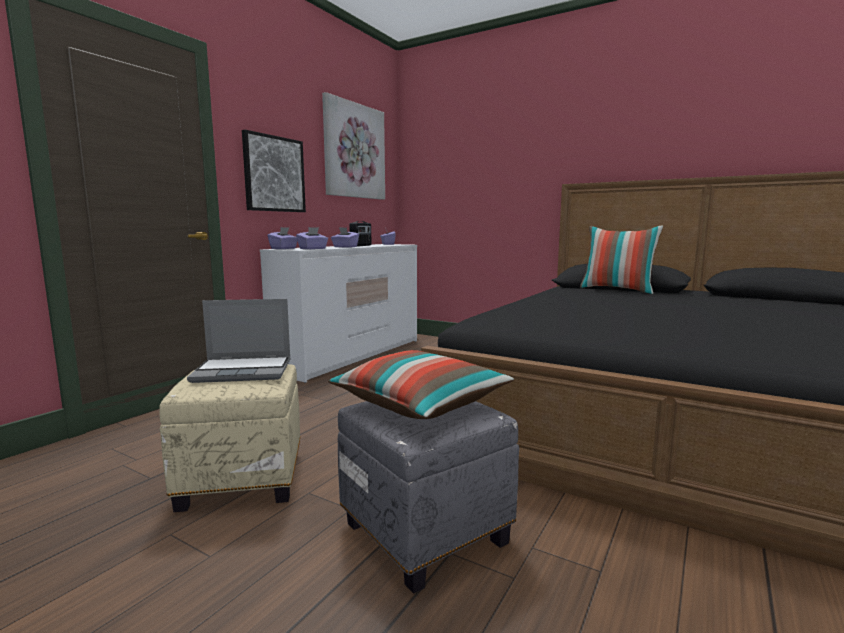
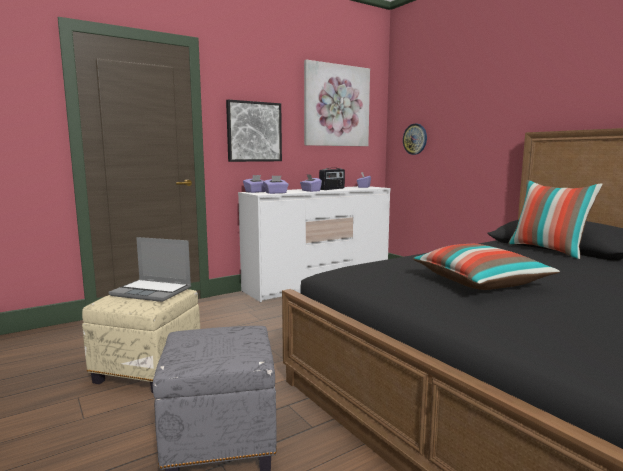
camera: 25 degrees right, 0 degrees up
(420, 404) = (218, 340): pillow -> pillow (479, 282)
(435, 192) = (415, 139): none -> wall clock

